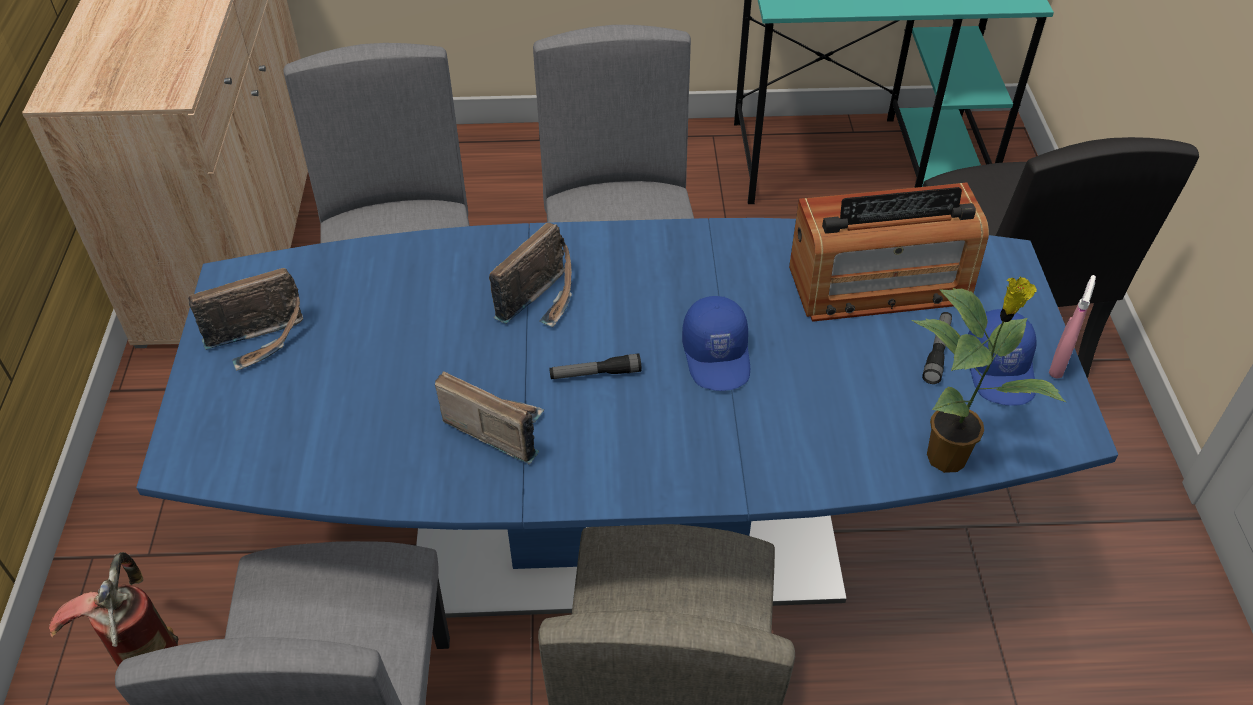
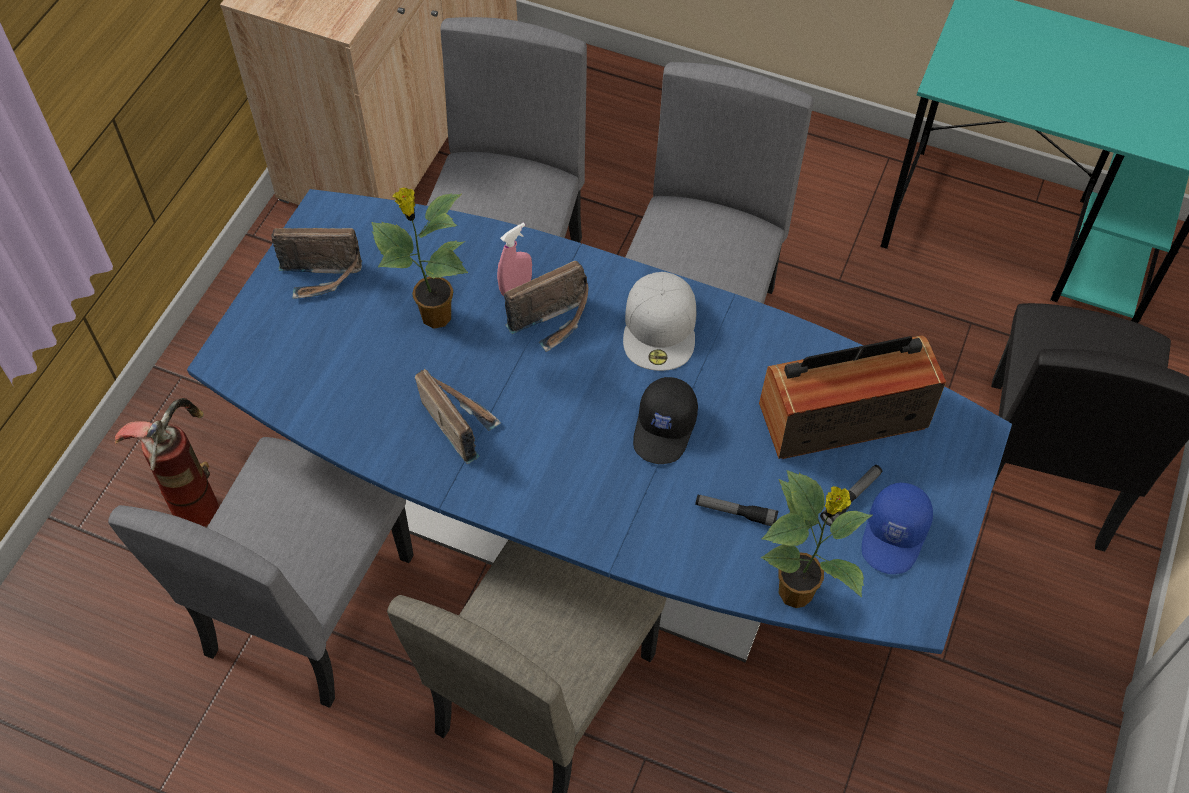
camera: 25 degrees right, 10 degrees up
(409, 336) = (434, 316): none -> potted plant
(595, 374) = (558, 406): flashlight -> flashlight (735, 513)
(655, 269) = (661, 328): none -> white cap
(718, 356) = (665, 429): blue cap -> black cap
(879, 285) = (843, 415): radio -> radio turned 150 degrees clockwise
(1058, 365) = (948, 551): pink spray bottle -> pink spray bottle (516, 287)

